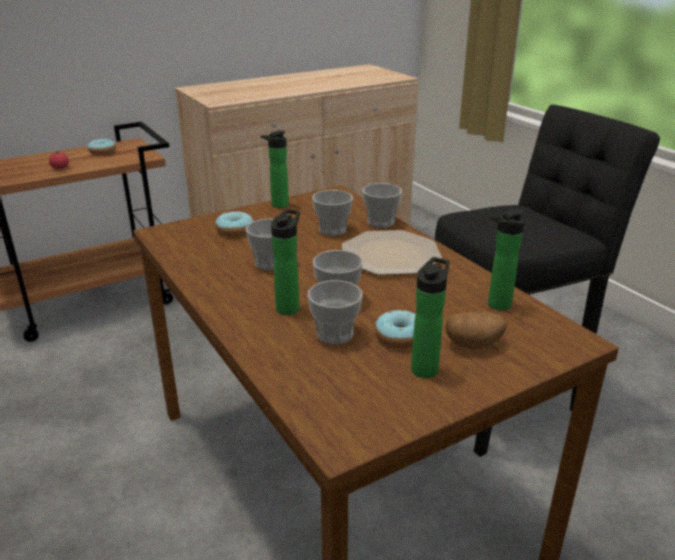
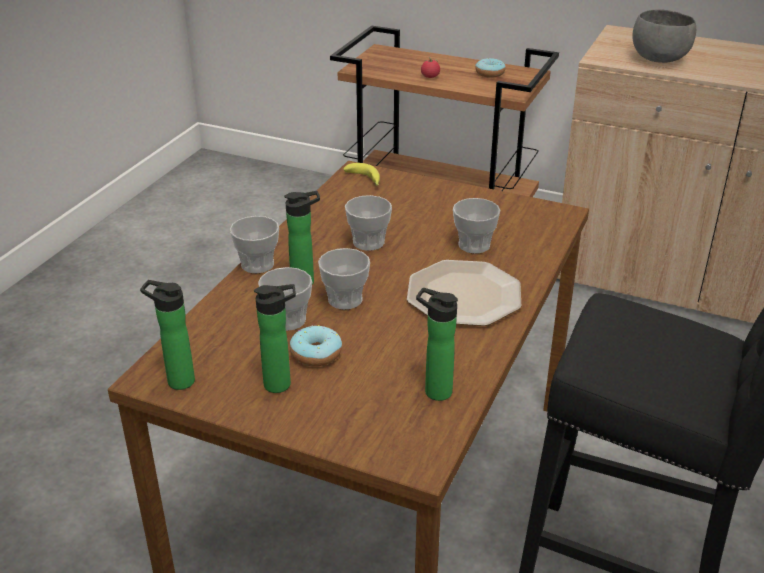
camera: 55 degrees right, 5 degrees up
(178, 234) = (365, 180): none -> banana
(235, 230) = (405, 201): donut -> none
(249, 93) = (658, 59): none -> grey bowl
(277, 205) = (485, 197): bottle -> bottle (177, 380)
(381, 222) = (529, 264): cup -> cup (257, 264)
(474, 344) = (345, 399): potato -> none

